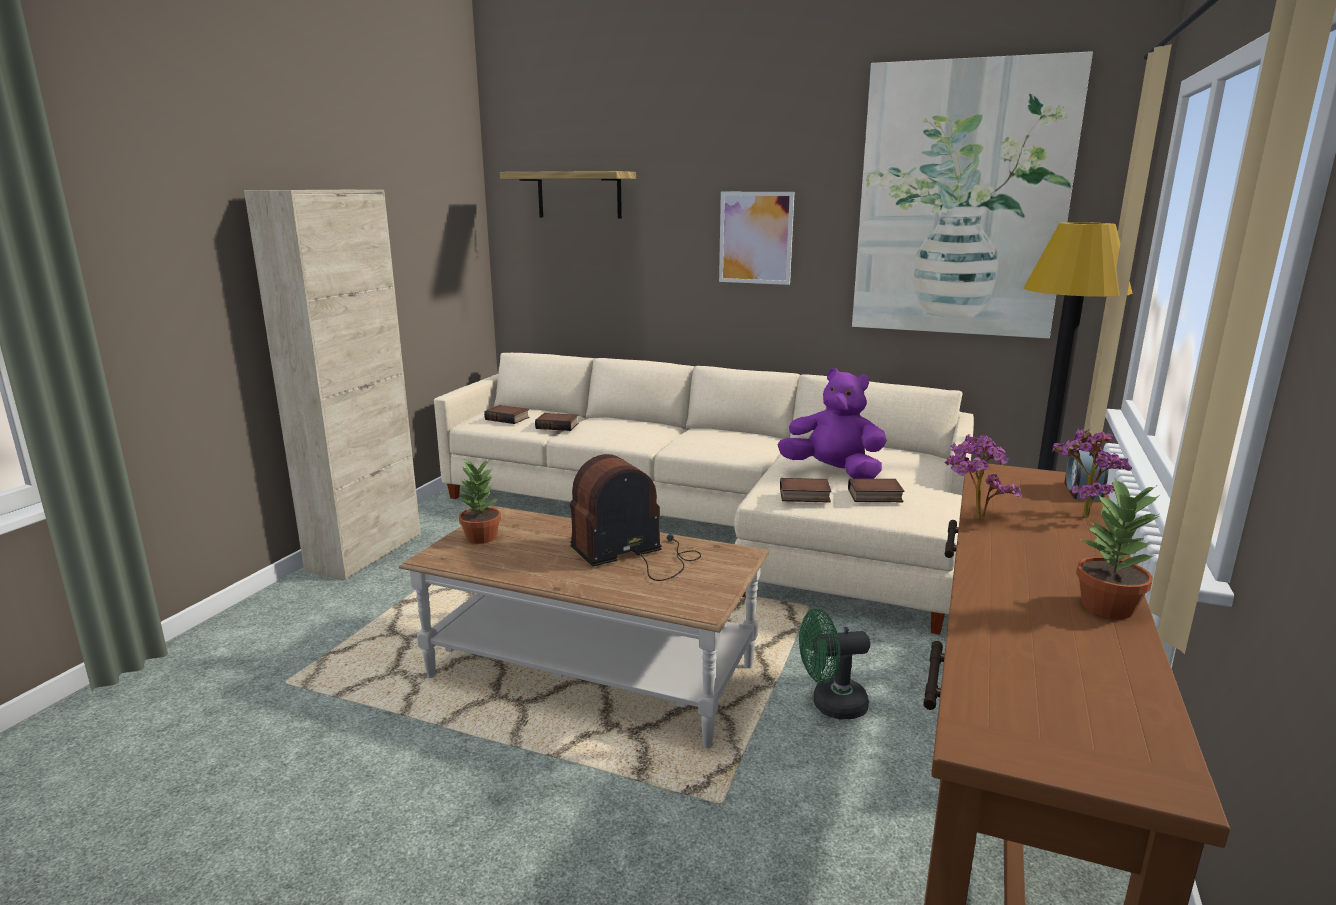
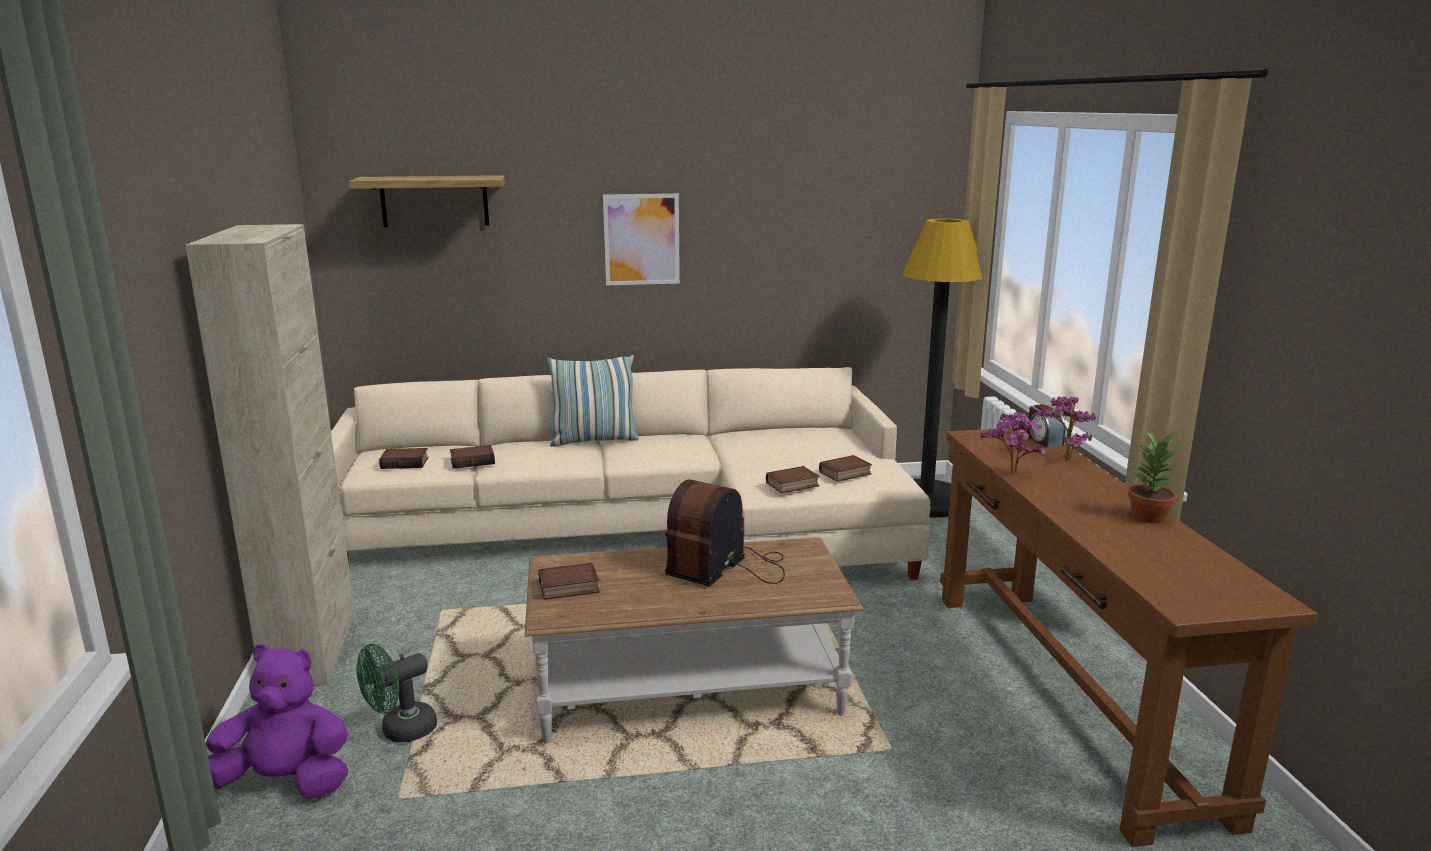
camera: 30 degrees left, 0 degrees up
(480, 537) = (568, 588): potted plant -> book
(675, 427) = (594, 440): none -> pillow
(830, 705) = (894, 655): green fan -> green fan (400, 731)
(833, 472) = (790, 459): purple plush toy -> purple plush toy (286, 782)
(961, 201) = (829, 200): picture -> none

